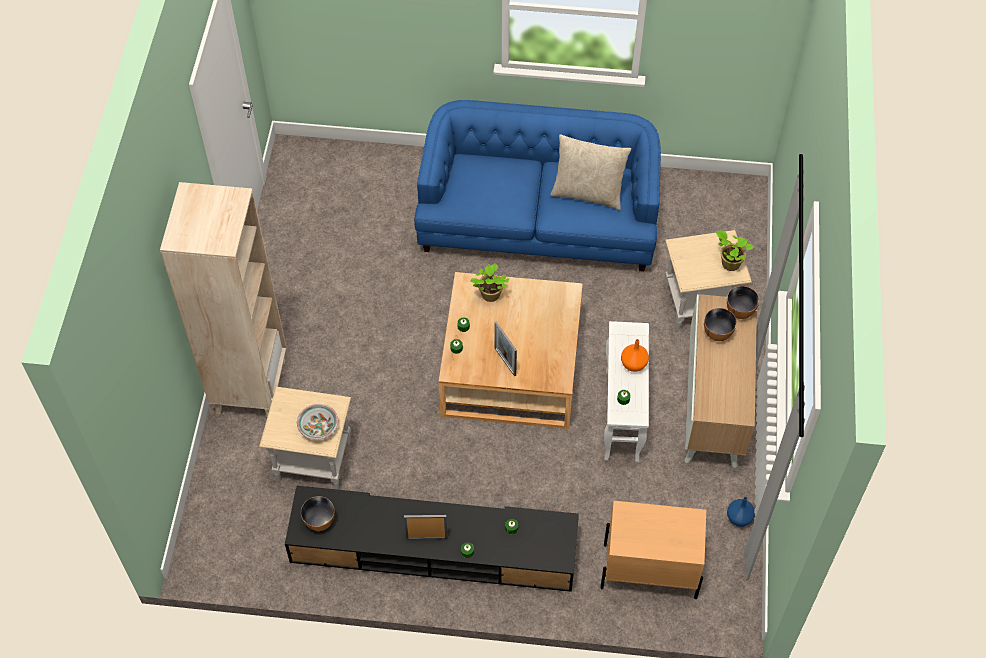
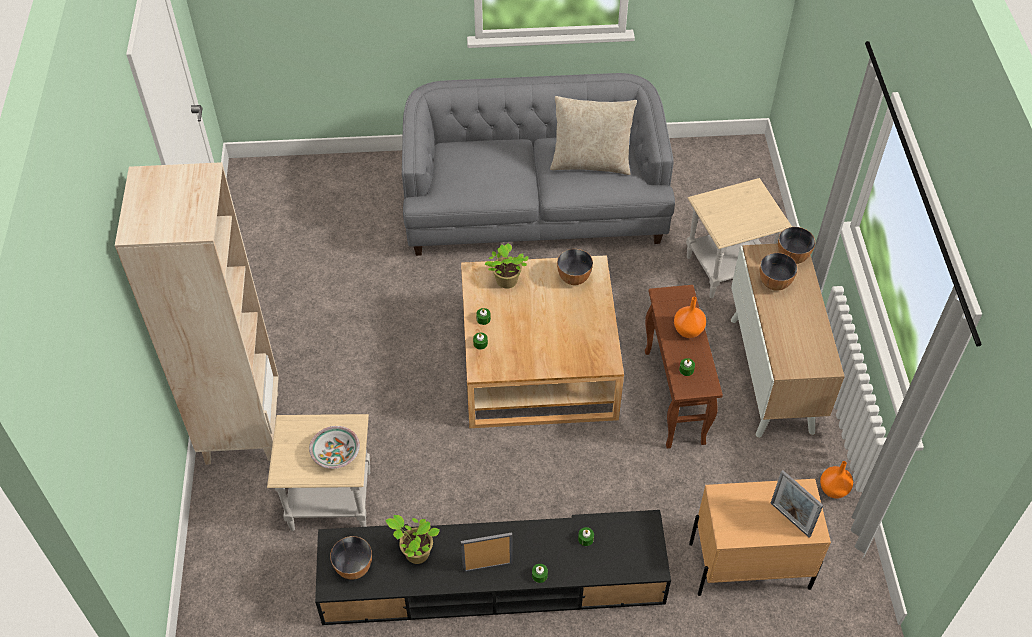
camera: 10 degrees left, 5 degrees down
(505, 361) = (539, 350): picture frame -> picture frame (790, 519)
(538, 220) = (534, 207): blue sofa -> grey sofa
(549, 300) = (574, 278): none -> bowl
(622, 415) = (674, 397): white side table -> brown side table
(729, 263) = (763, 212): potted plant -> potted plant (415, 553)
(738, 518) = (832, 489): blue vase -> orange vase

